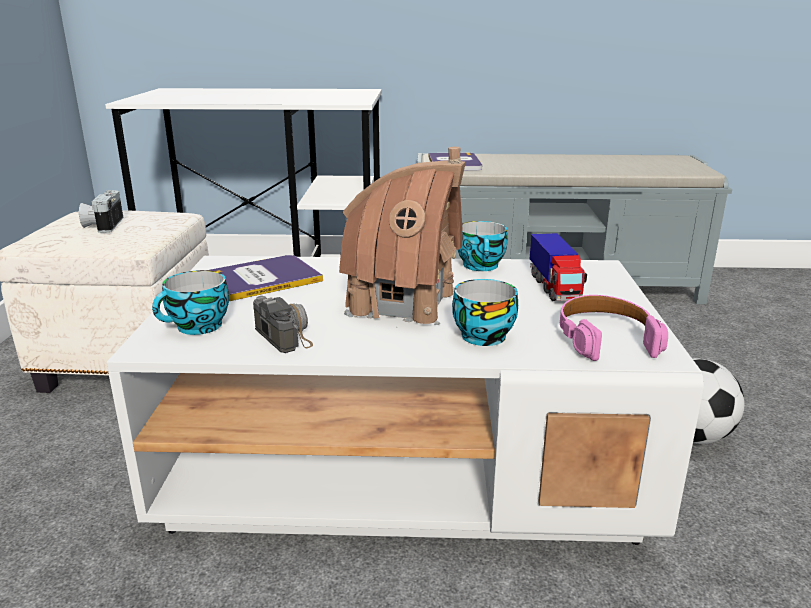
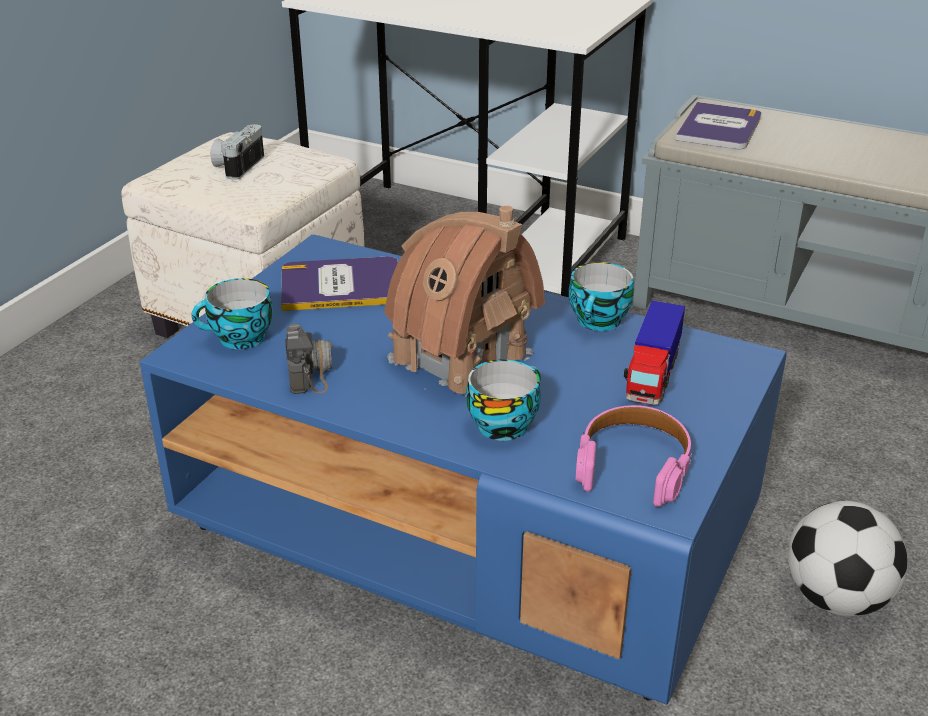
camera: 25 degrees right, 10 degrees up
(407, 464) = (467, 528): white coffee table -> blue coffee table

